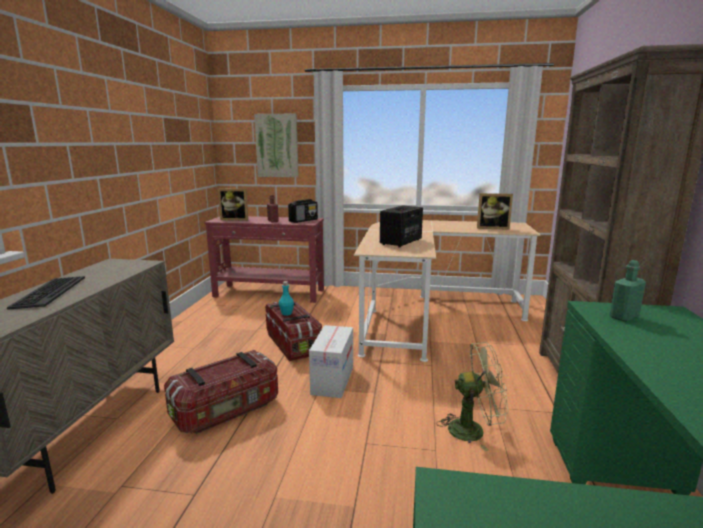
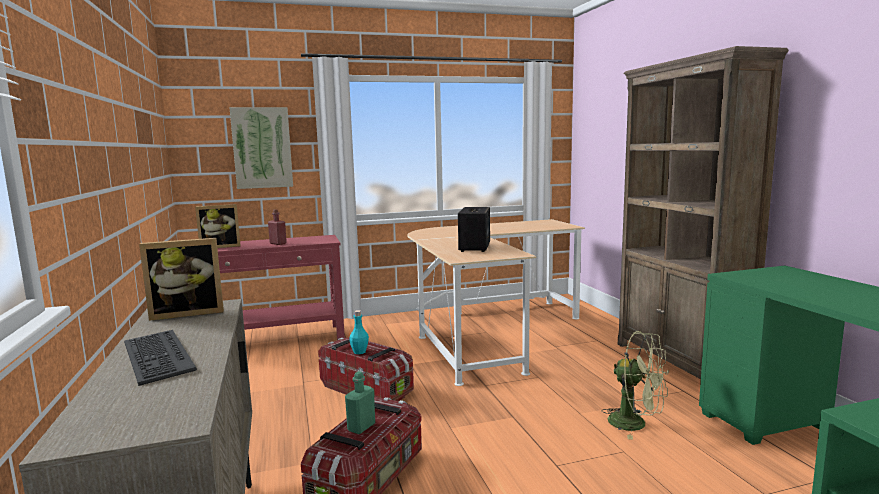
camera: 25 degrees left, 5 degrees down
(303, 220) = (316, 239): radio -> none
(333, 380) = (456, 416): cardboard box -> none
(473, 430) = (635, 424): green fan -> green fan turned 60 degrees clockwise
(492, 228) = (533, 226): picture frame -> picture frame (188, 313)
(624, 317) = (765, 278): green bottle -> green bottle (361, 427)

